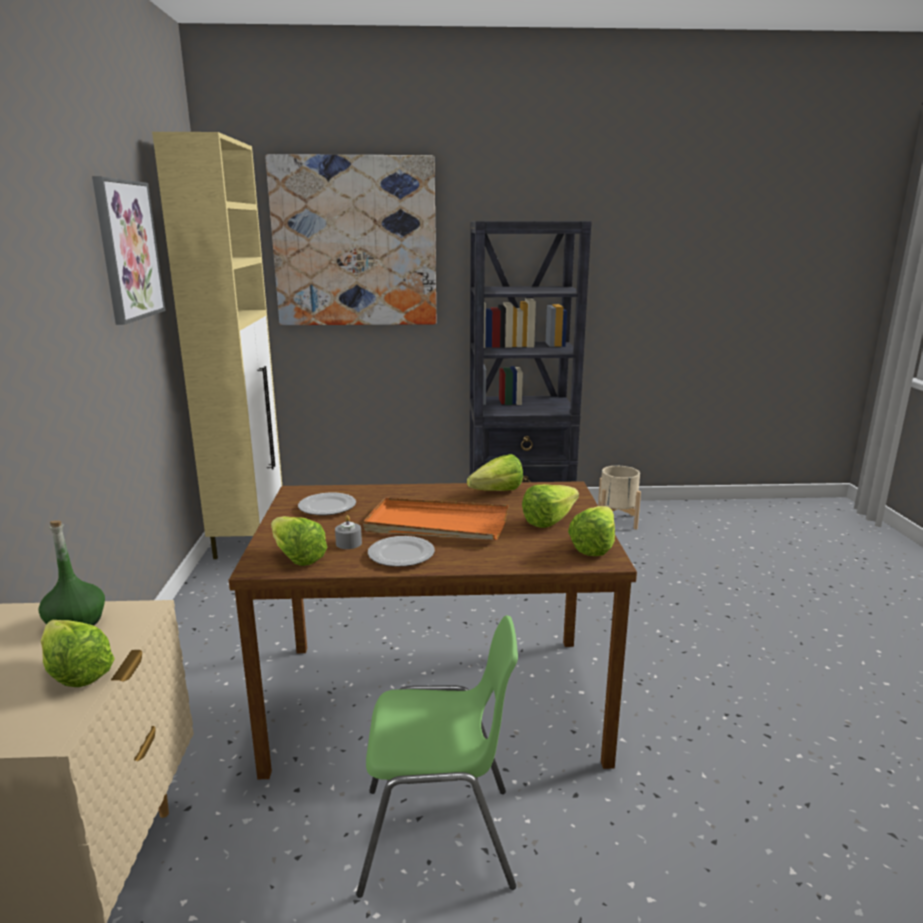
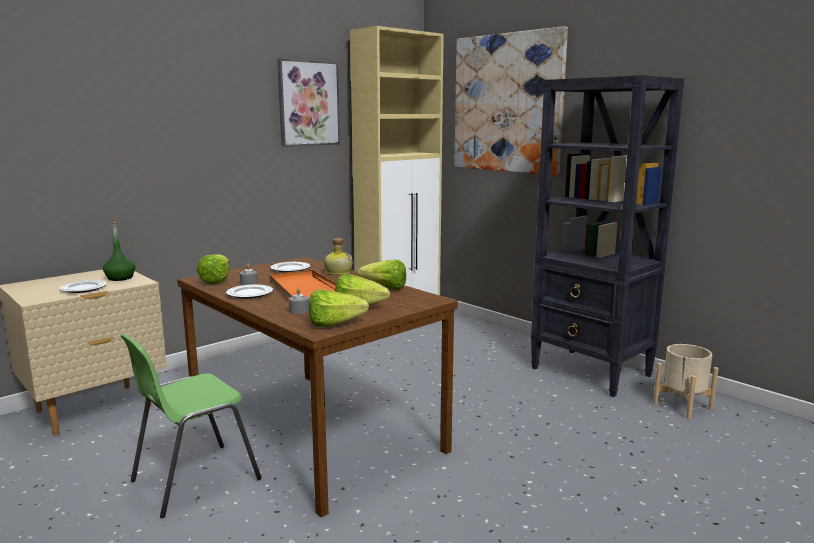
camera: 50 degrees right, 5 degrees down
(75, 669) = (83, 289): lettuce -> plate
(391, 491) = (338, 272): none -> bottle
(439, 838) = (194, 480): green chair -> green chair turned 90 degrees clockwise
(517, 549) = (299, 311): none -> grey candle

